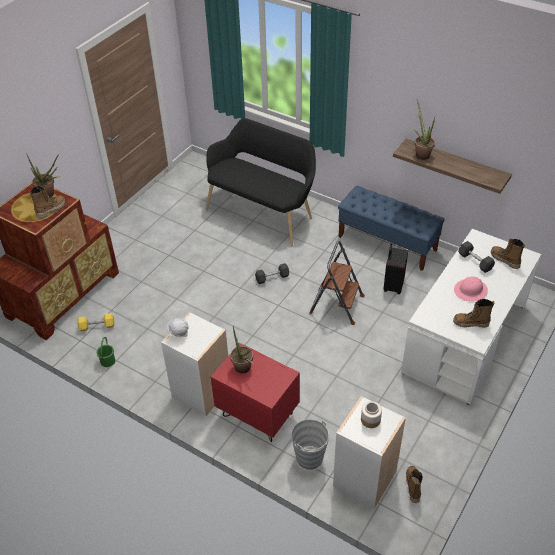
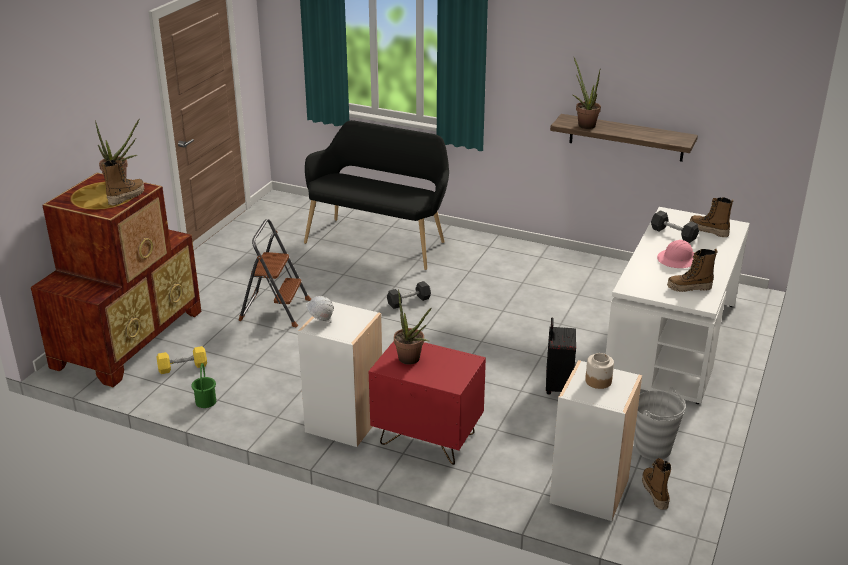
camera: 10 degrees left, 15 degrees down
(309, 458) = (510, 477): grey bucket -> grey bucket (653, 448)
(334, 303) = (497, 320): brown step ladder -> brown step ladder (272, 309)
(387, 243) = (546, 259): blue bench -> none
(392, 285) = (565, 298): black suitcase -> black suitcase (557, 386)

